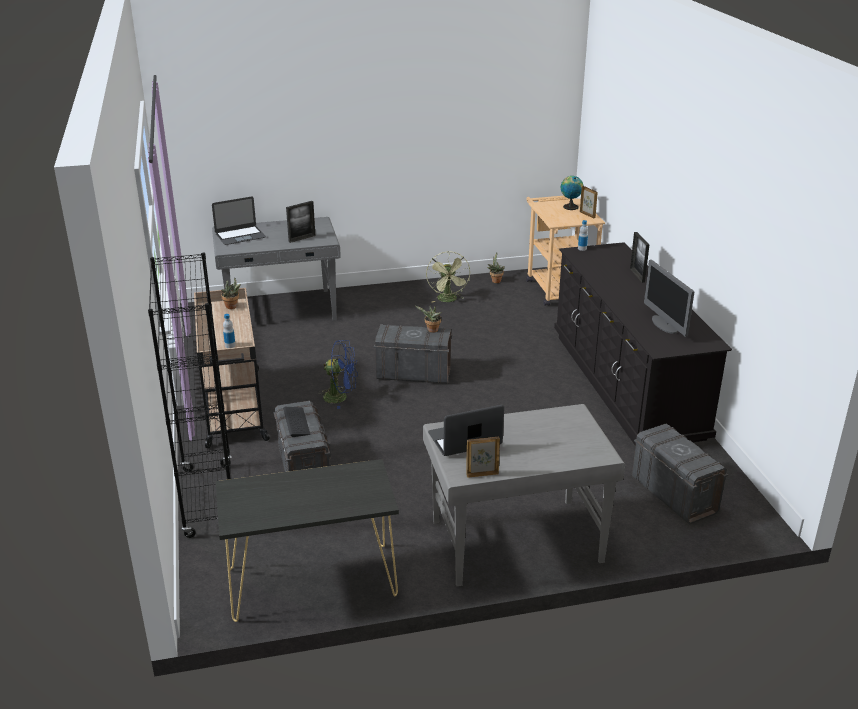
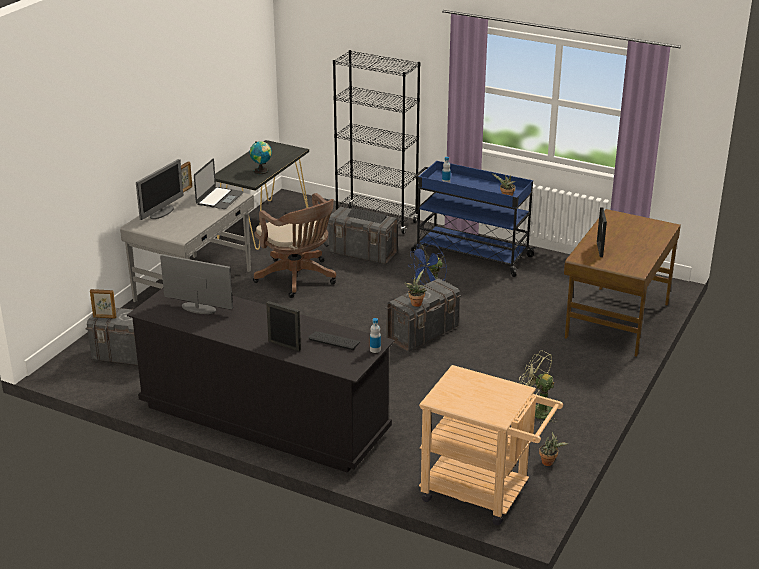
camera: 130 degrees right, 0 degrees up
(233, 408) = (470, 254): beige cart -> blue cart
(240, 235) = (640, 228): laptop -> none
(281, 310) = (616, 320): grey desk -> brown desk
(409, 480) = (298, 279): none -> brown office chair
(553, 456) = (162, 212): none -> monitor
(570, 207) = (488, 405): globe -> globe (262, 171)
(587, 215) = (451, 403): picture frame -> picture frame (104, 317)
(599, 263) = (334, 341): none -> keyboard

